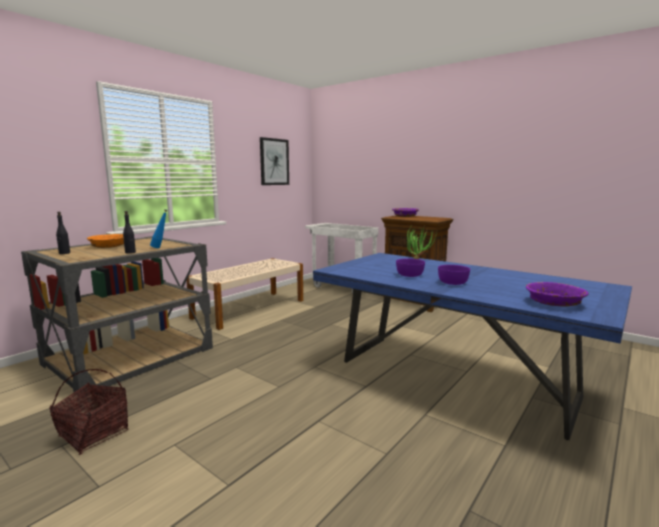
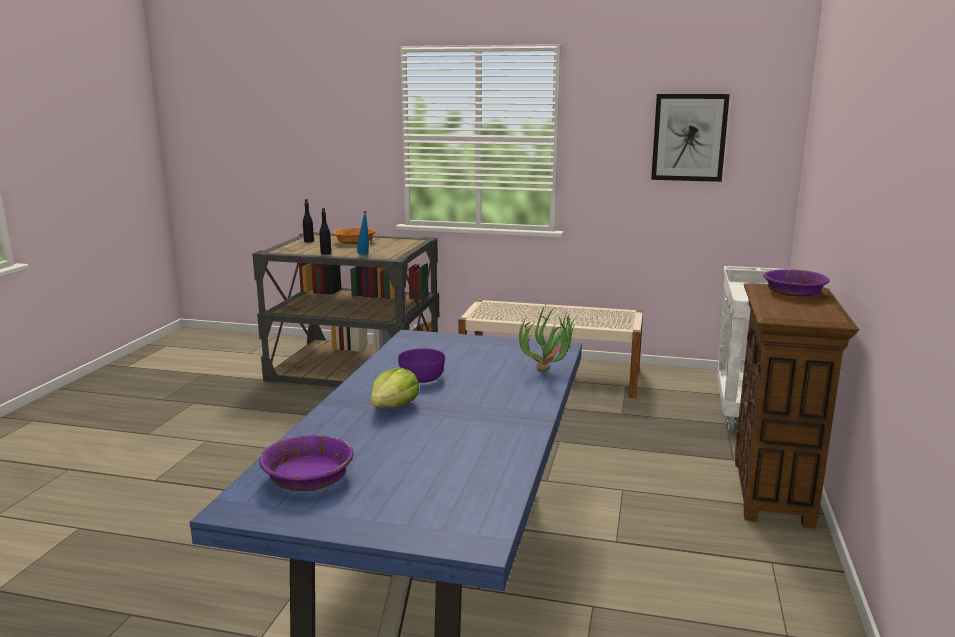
camera: 65 degrees right, 5 degrees up
(93, 434) = (212, 406): basket -> none
(452, 282) = (394, 406): purple bowl -> lettuce

